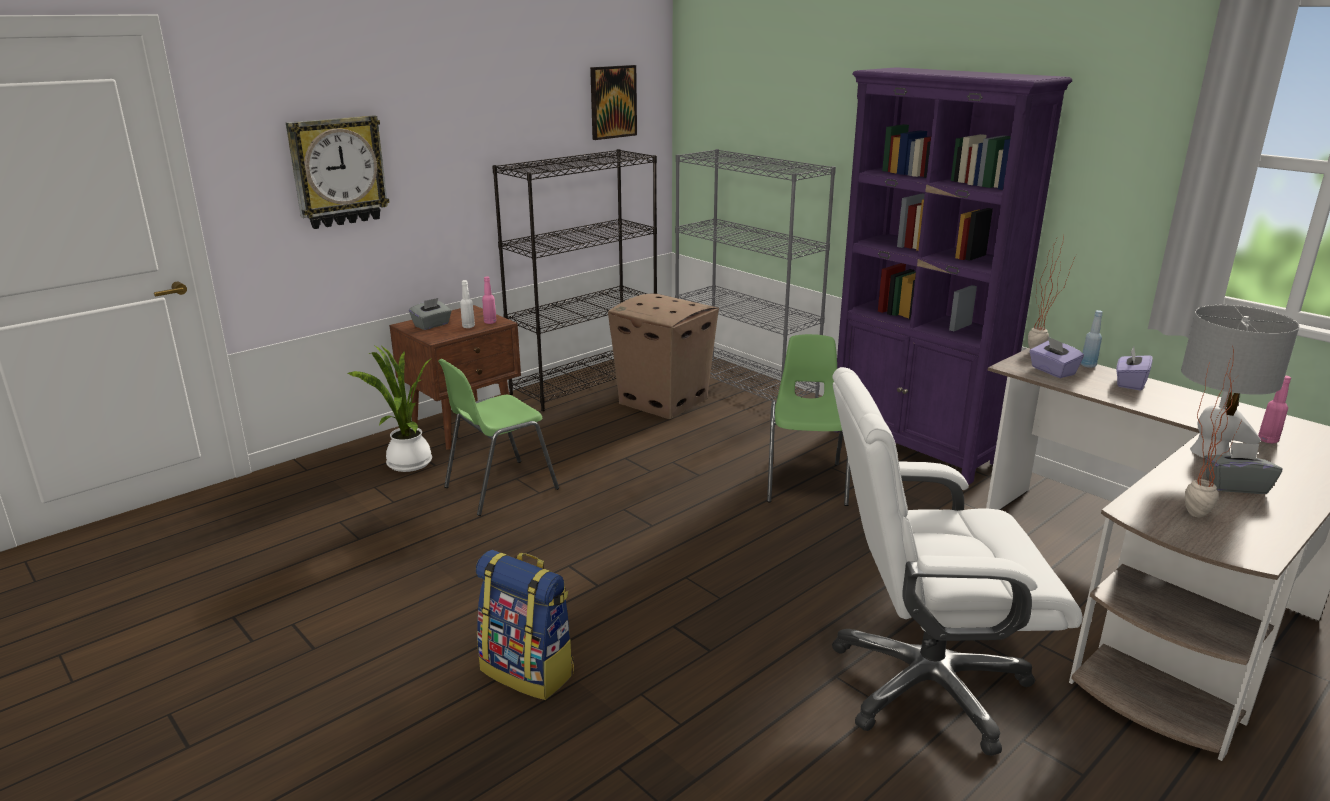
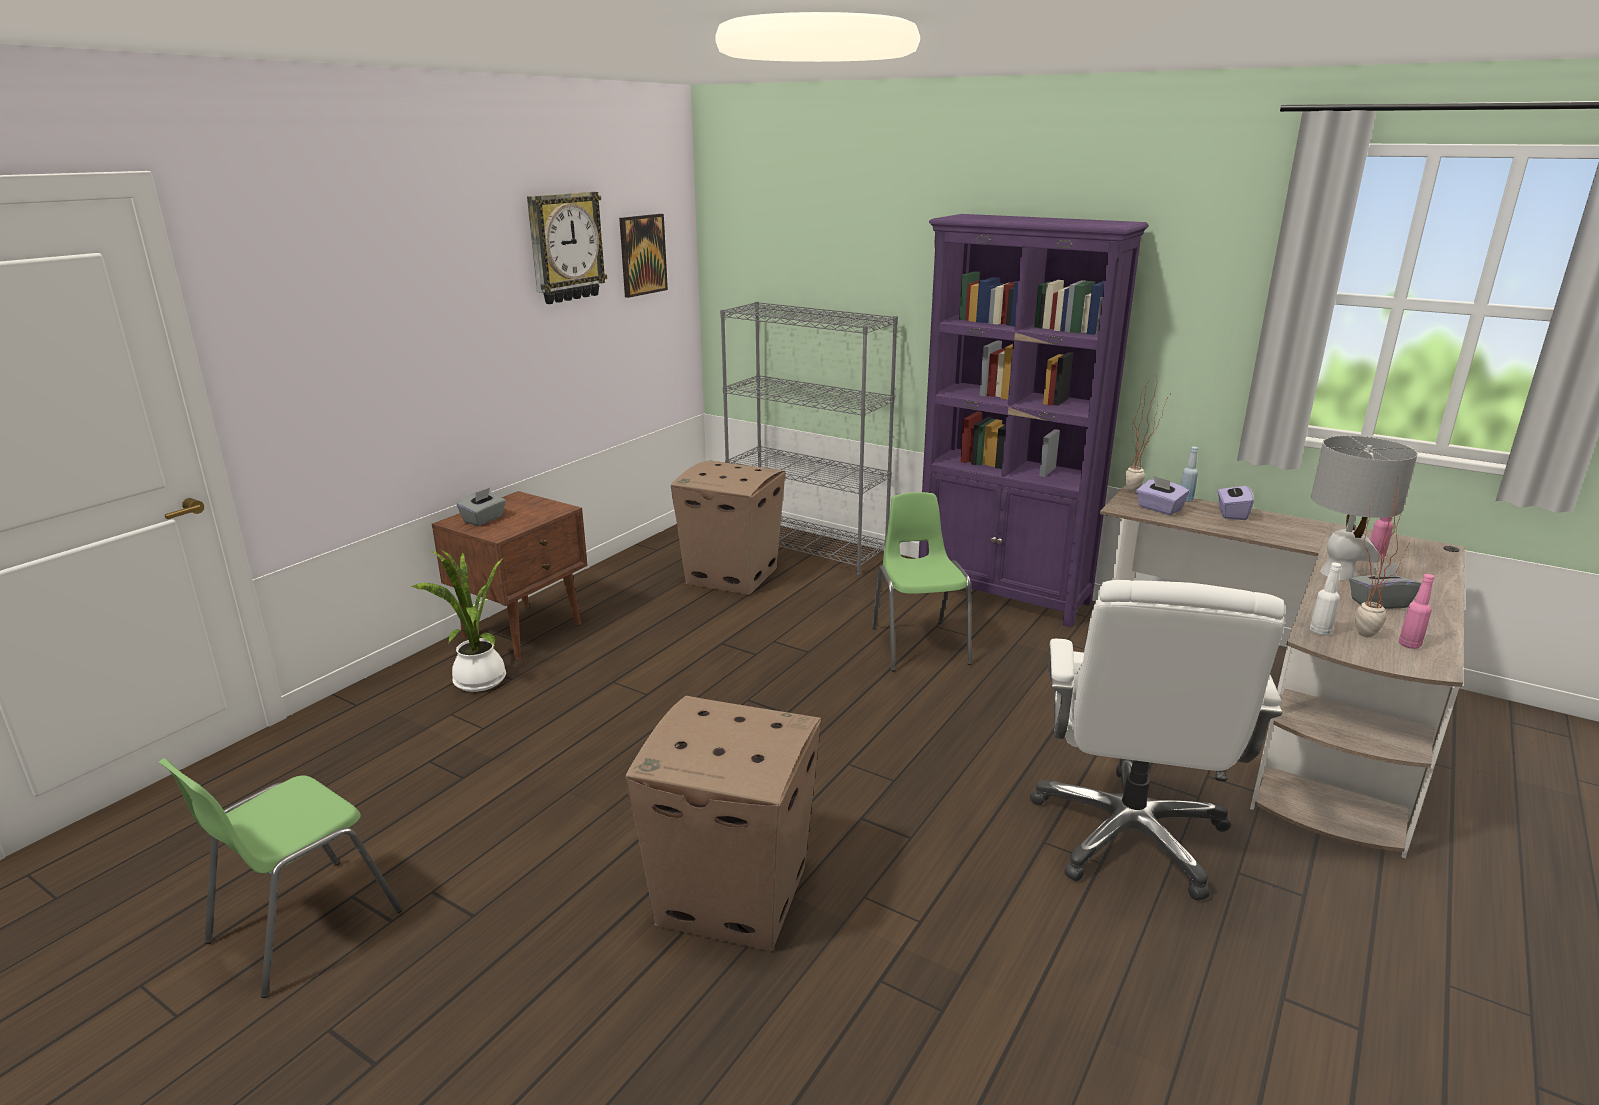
camera: 15 degrees left, 0 degrees up
(338, 171) = (366, 350): wall clock -> wall clock (565, 247)
(468, 326) = (528, 517): white bottle -> white bottle (1320, 632)
(490, 322) = (550, 509): pink bottle -> pink bottle (1409, 645)
(499, 488) = (599, 695): green chair -> green chair (302, 926)
(529, 671) = (734, 895): backpack -> cardboard box
(585, 382) = (637, 564): black bookcase -> none
(926, 685) = (1129, 835): white office chair -> white office chair turned 60 degrees counterclockwise

